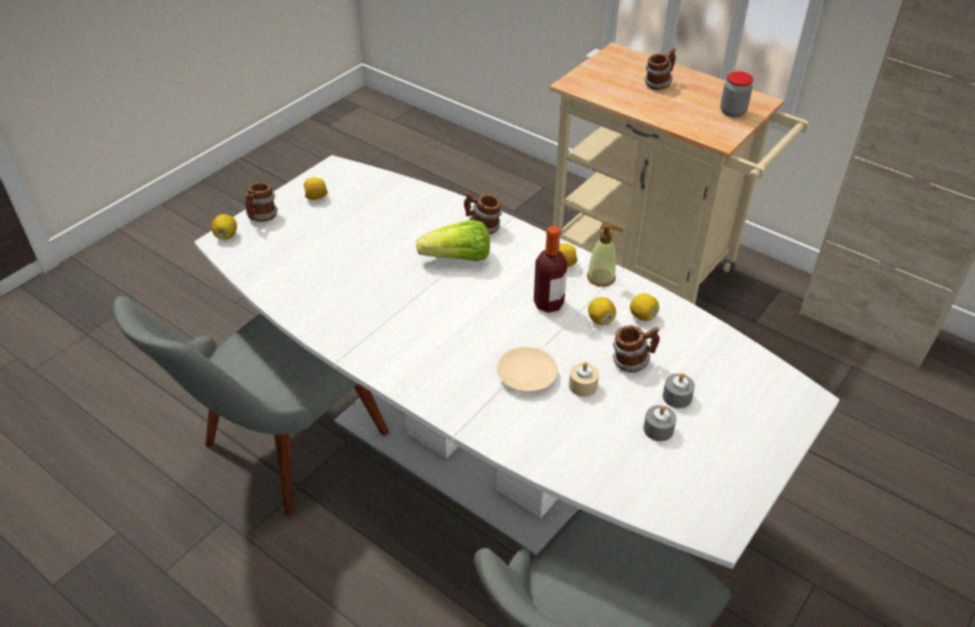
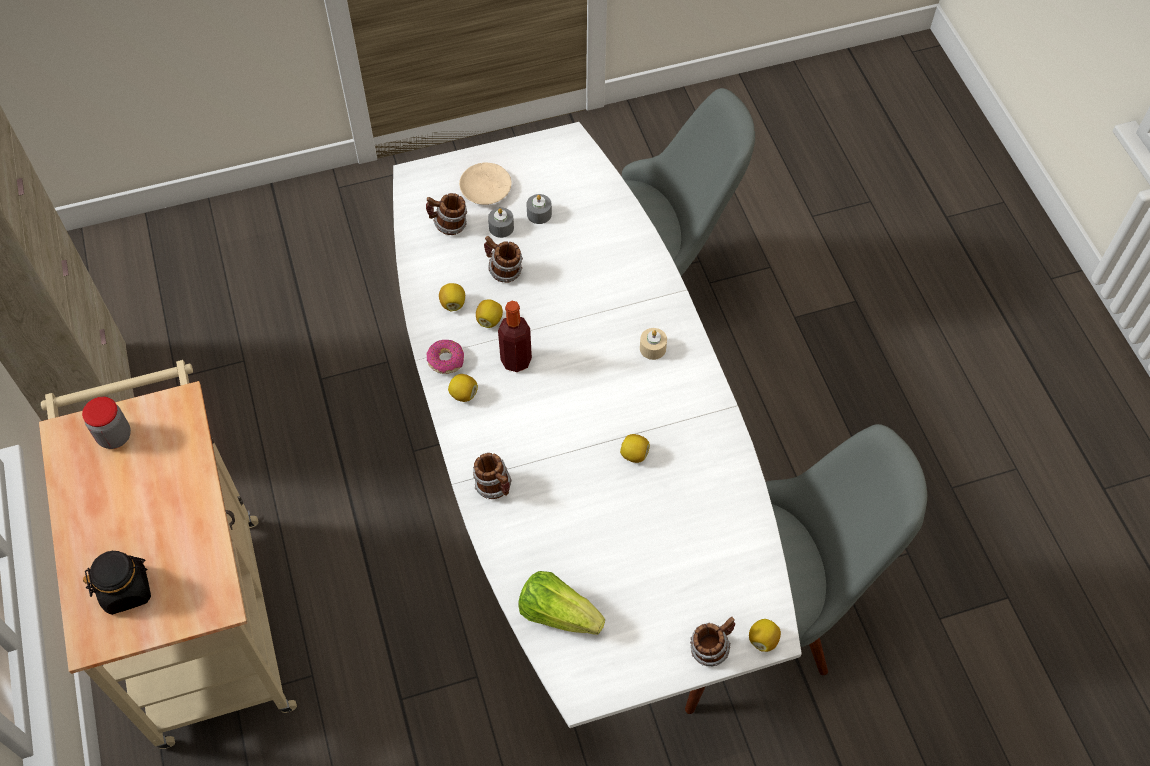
camera: 145 degrees left, 15 degrees up
(316, 197) = (633, 647): lemon -> lemon (634, 454)
(458, 258) = (551, 459): lettuce -> lettuce (558, 613)
(527, 375) = (593, 305): beige plate -> beige plate (486, 188)
(583, 386) = (559, 273): beige candle -> beige candle (652, 348)
(601, 278) = (446, 360): soap dispenser -> donut
(627, 70) = (126, 590): none -> black jar
(658, 84) = (125, 537): mug -> mug (448, 225)

